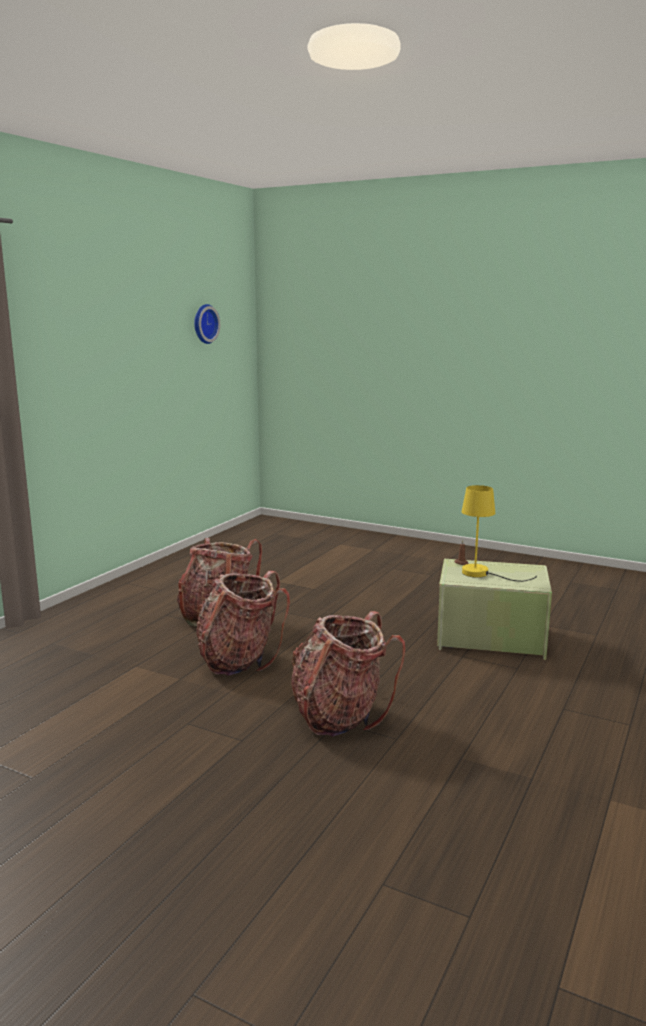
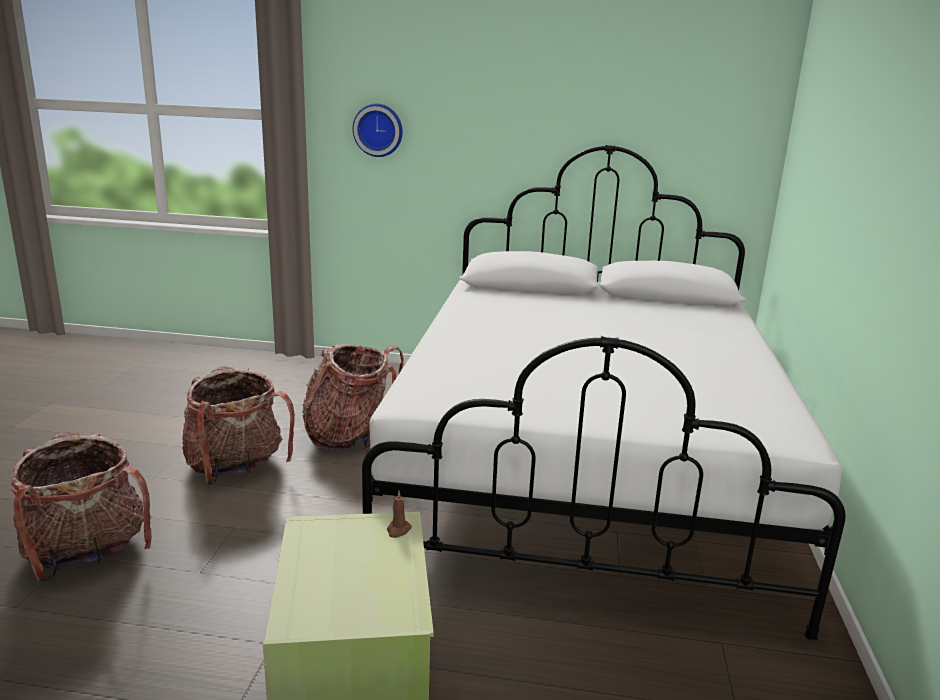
camera: 70 degrees right, 5 degrees up
(204, 324) = (649, 92): wall clock -> wall clock (378, 130)
(320, 562) = (586, 467): none -> white bed
(483, 574) = (346, 556): yellow table lamp -> none

